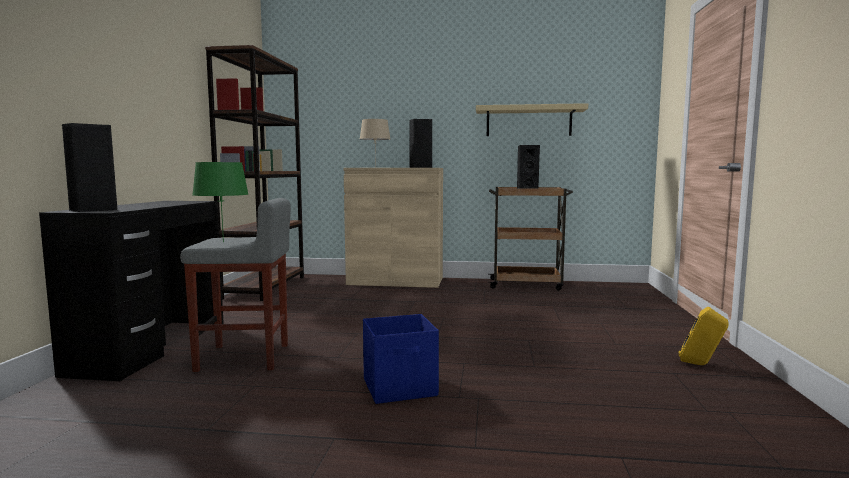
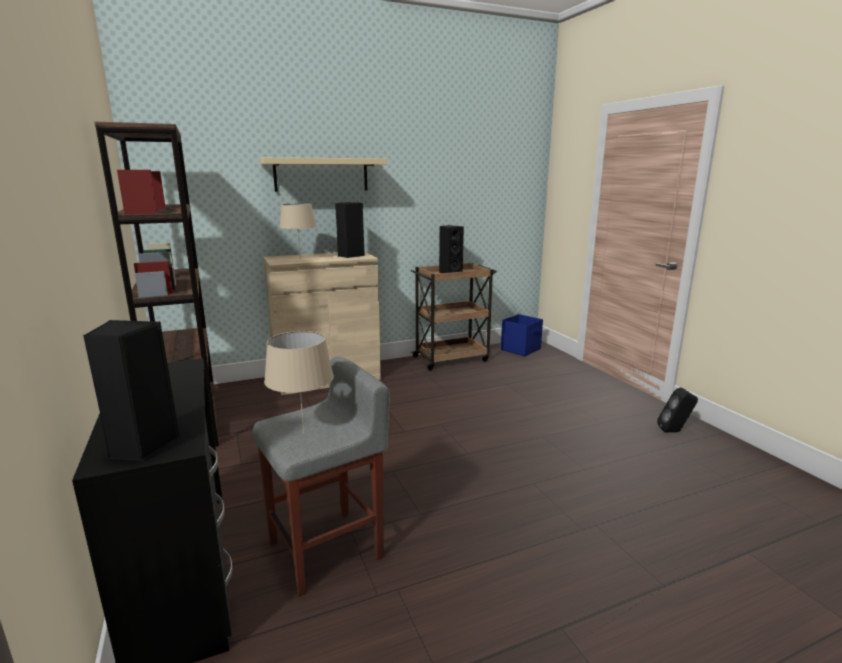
camera: 30 degrees left, 10 degrees up
(223, 242) = (304, 433): green table lamp -> beige table lamp
(401, 388) = (527, 536): blue storage box -> blue storage box (521, 349)
(528, 121) = (443, 199): beige shelf -> beige shelf (321, 174)
(701, 365) = (674, 431): yellow speaker -> black speaker

